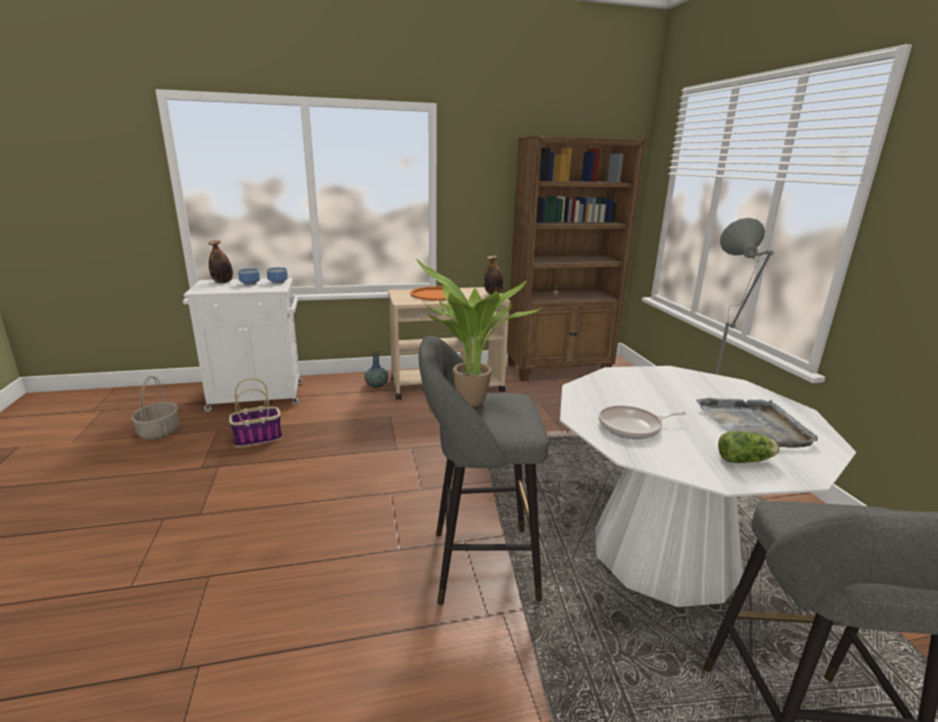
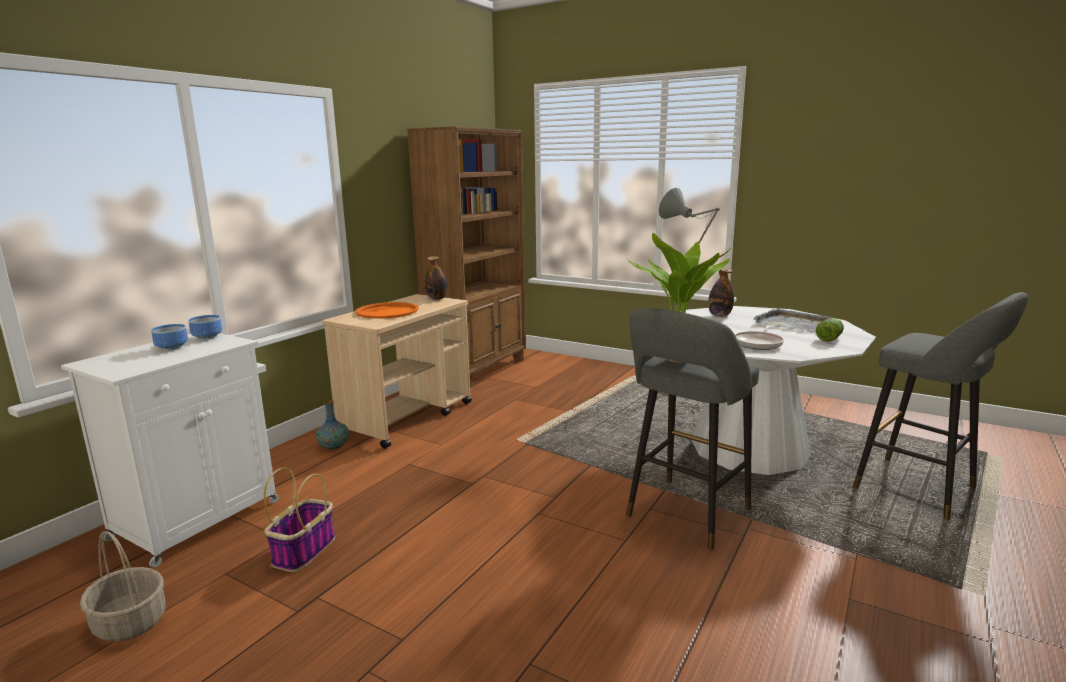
camera: 45 degrees left, 5 degrees down
(223, 282) = (118, 357): bottle -> bottle (719, 315)

